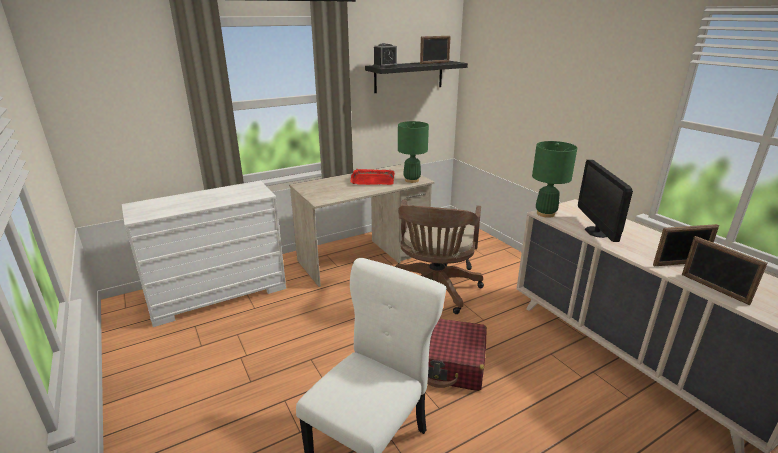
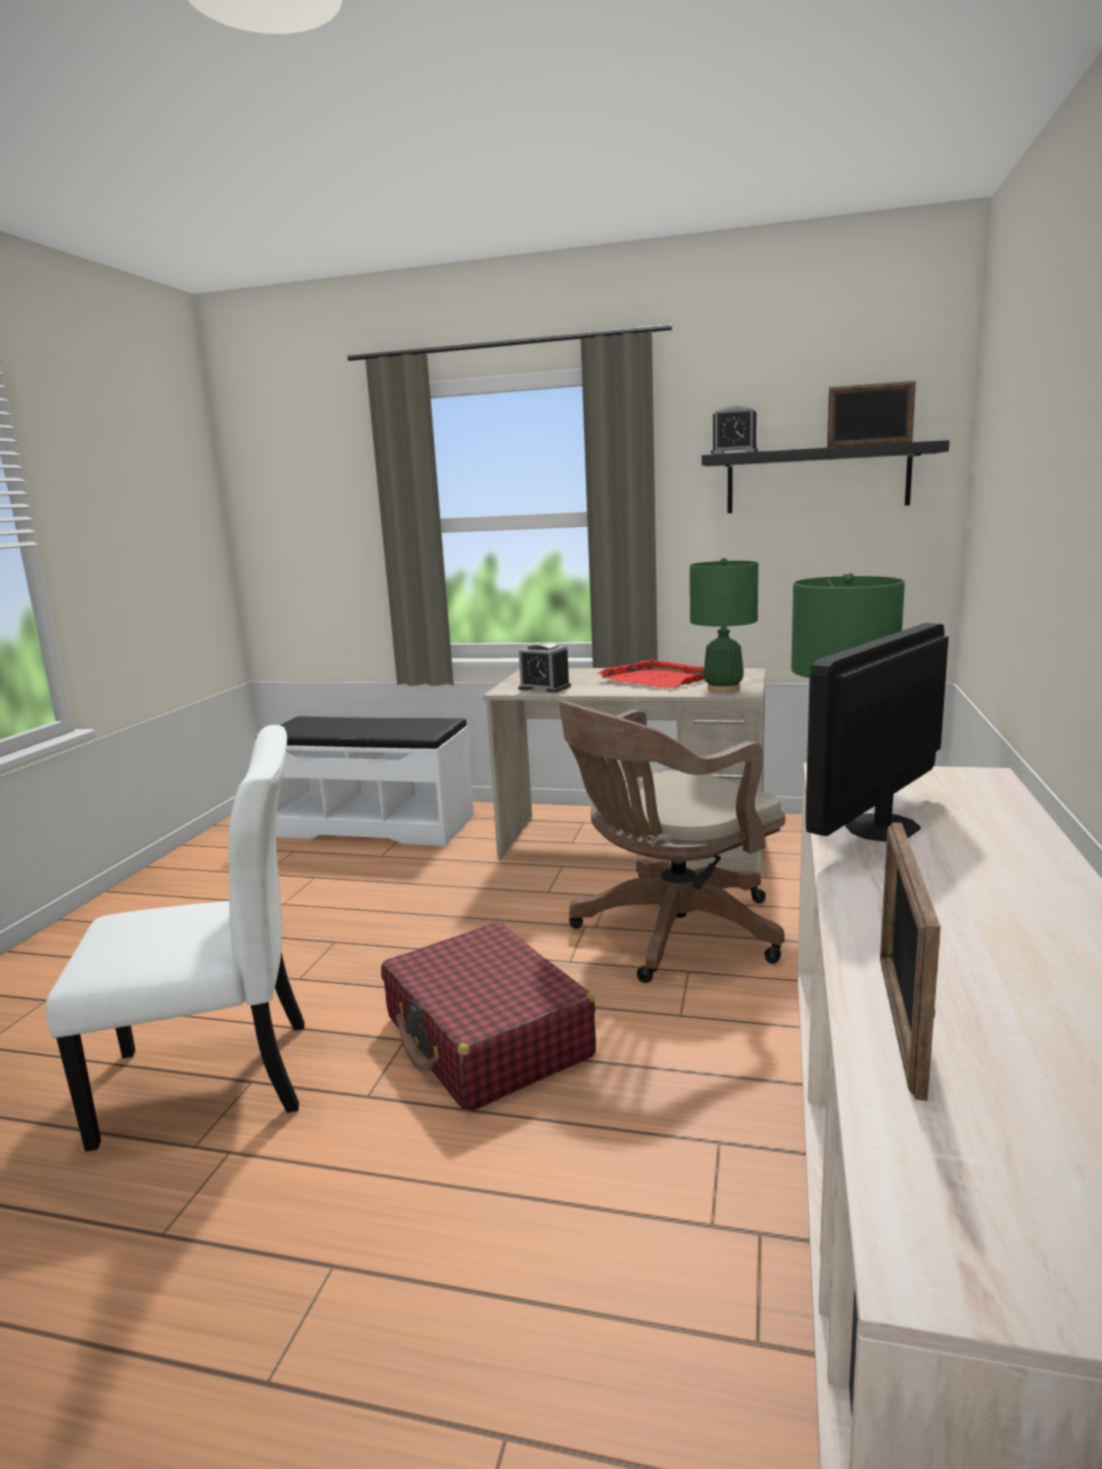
camera: 45 degrees right, 10 degrees down
(218, 293) = (373, 825): white dresser -> white bench
(334, 195) = (544, 688): none -> alarm clock
(680, 263) = (952, 944): picture frame -> none

